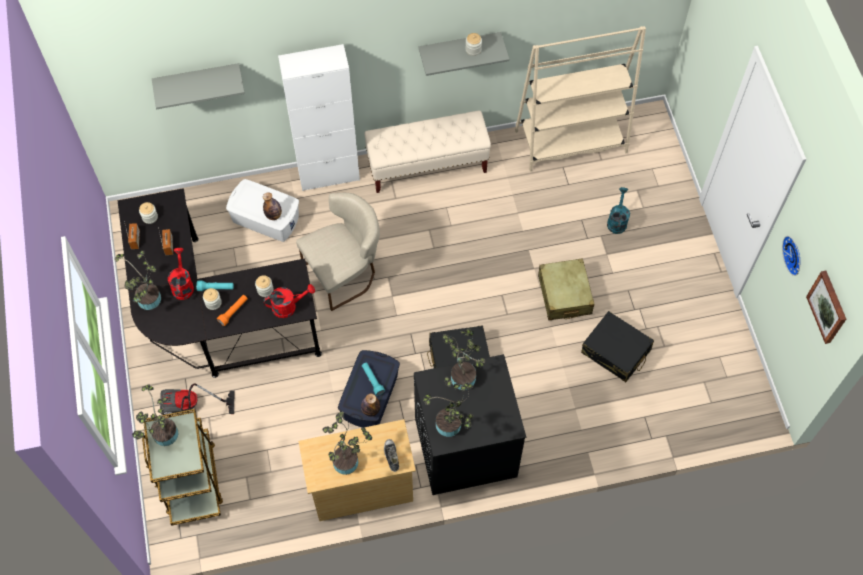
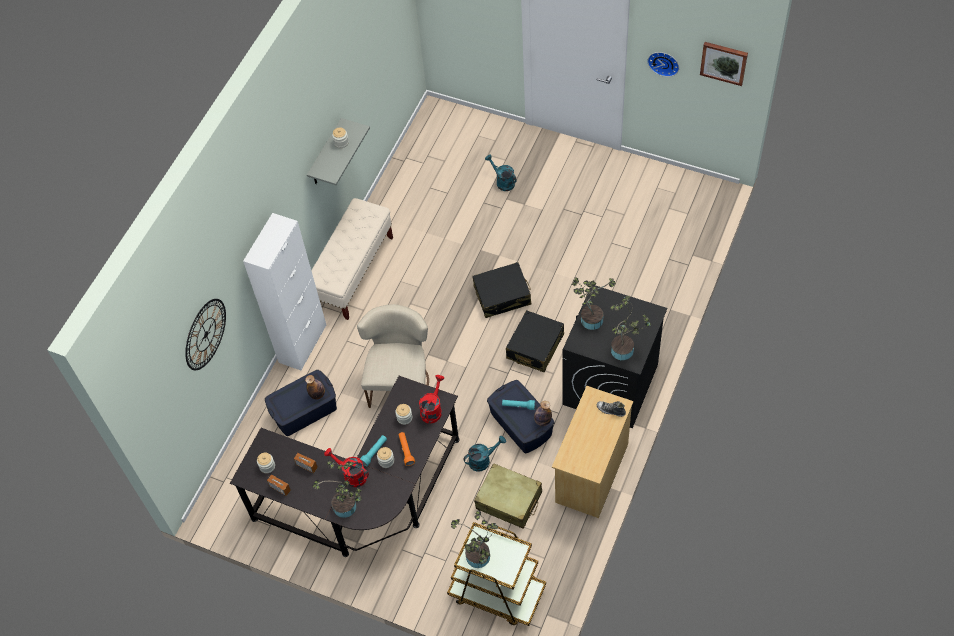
camera: 50 degrees left, 5 degrees down
(190, 407) = (431, 559): vacuum cleaner -> none
(197, 80) = (205, 334): grey shelf -> wall clock
(266, 218) = (304, 410): white storage box -> blue storage box
(313, 388) = (483, 460): none -> turquoise watering can
(348, 461) = (594, 441): potted plant -> none
(564, 295) = (536, 249): beige suitcase -> beige suitcase (509, 500)
(571, 142) = (413, 170): beige bookcase -> none
(616, 351) = (606, 245): black suitcase -> black suitcase (502, 295)

